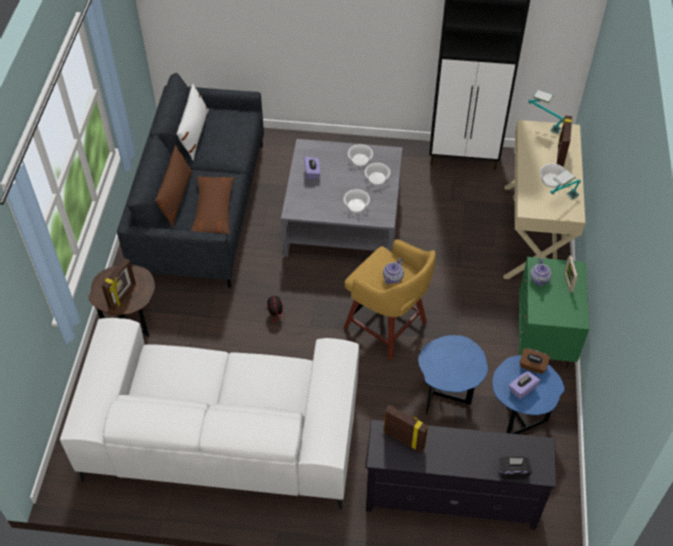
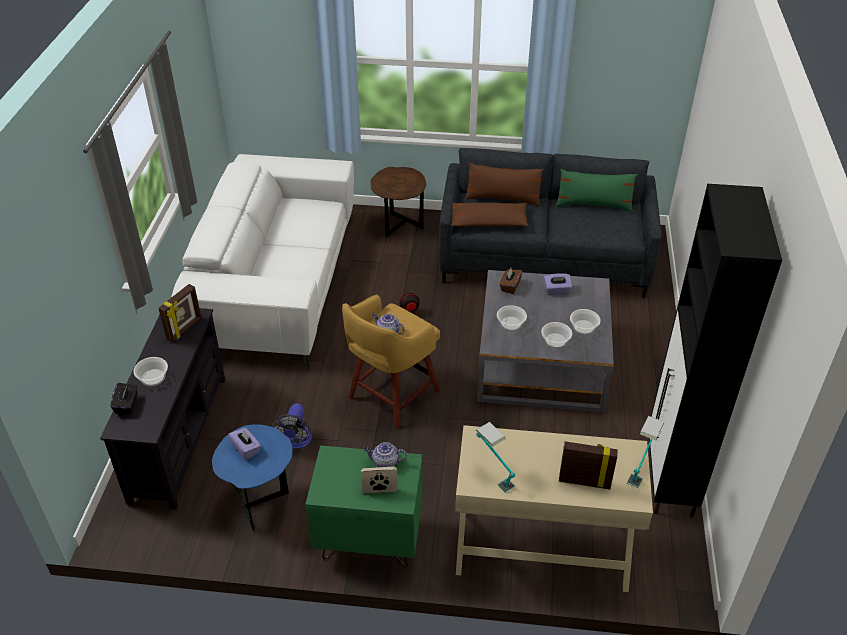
camera: 90 degrees right, 10 degrees down
(123, 296) = (389, 183): picture frame -> none
(194, 134) = (594, 205): white pillow -> green pillow
(447, 397) = (296, 441): blue side table -> fan
(532, 366) = (275, 461): brown tissue box -> brown tissue box (510, 286)
(552, 180) = (532, 466): bowl -> bowl (153, 378)

